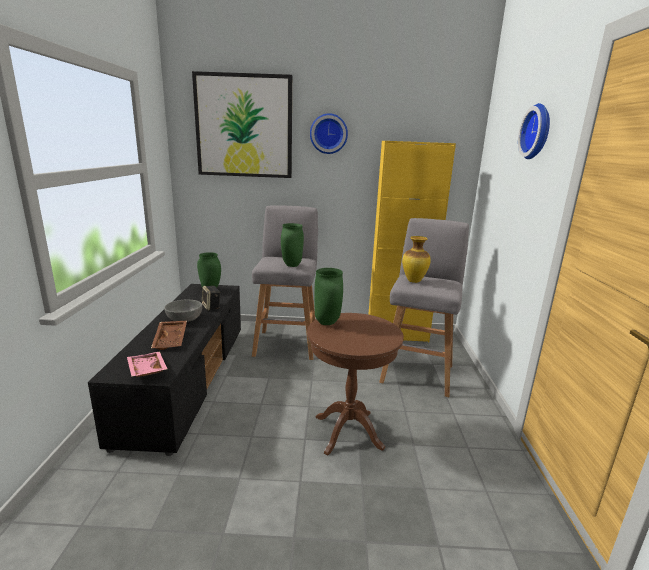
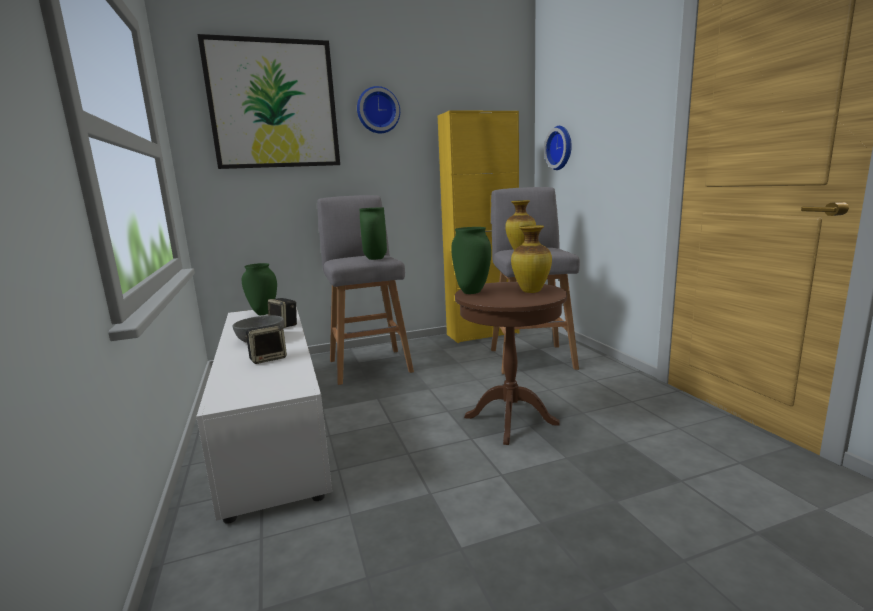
camera: 20 degrees left, 5 degrees down
(146, 370) = (270, 388): pink tray -> none
(171, 340) = (268, 358): brown tray -> speaker
(187, 378) = (272, 422): black tv stand -> white tv stand
(371, 335) = (530, 291): none -> vase
(538, 132) = (617, 79): wall clock -> wall clock (561, 148)

